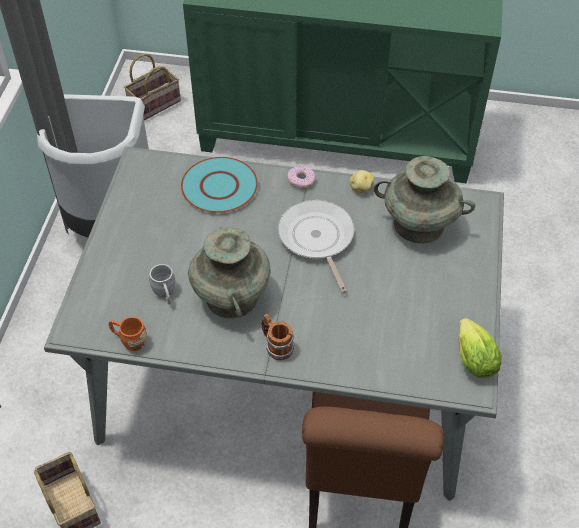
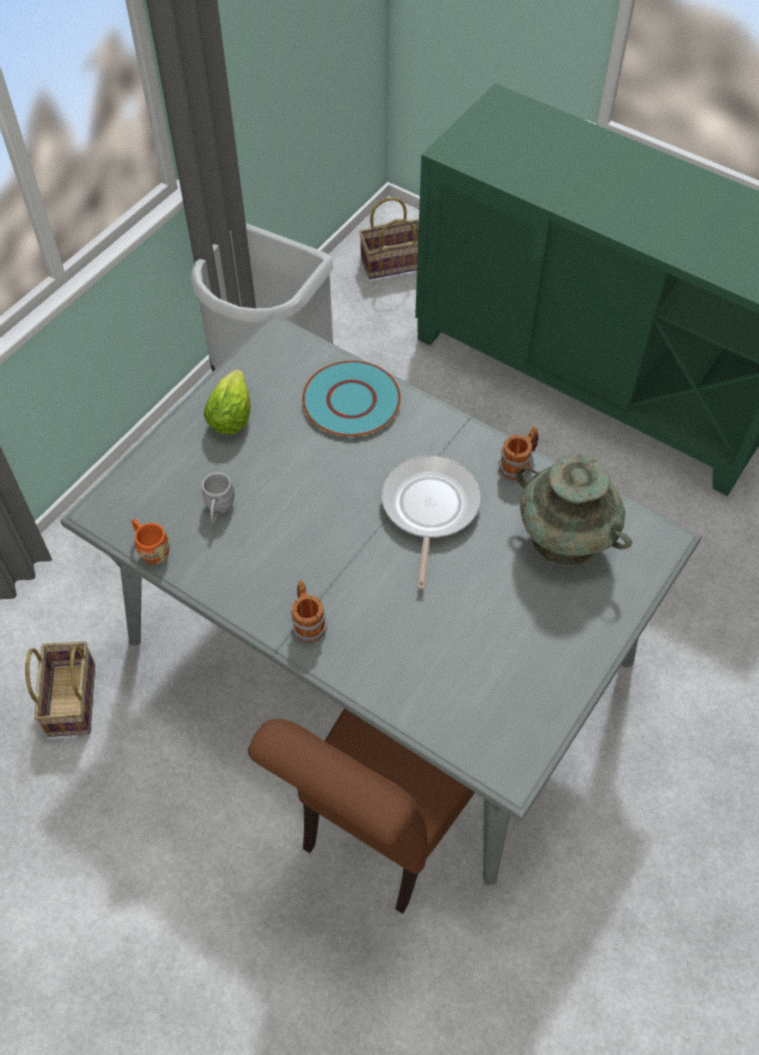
camera: 25 degrees right, 5 degrees up
(232, 297) = (290, 542): turquoise vase -> none
(301, 180) = (452, 427): donut -> none
(360, 188) = (519, 464): potato -> mug
(472, 357) = (533, 734): lettuce -> lettuce (232, 414)

